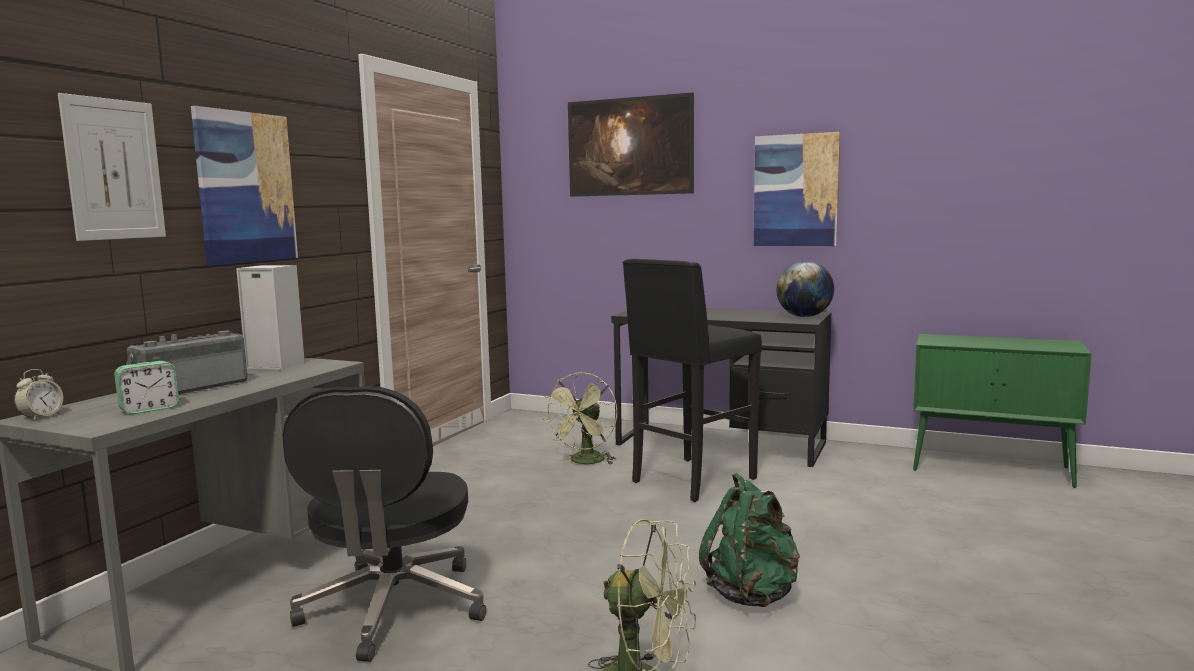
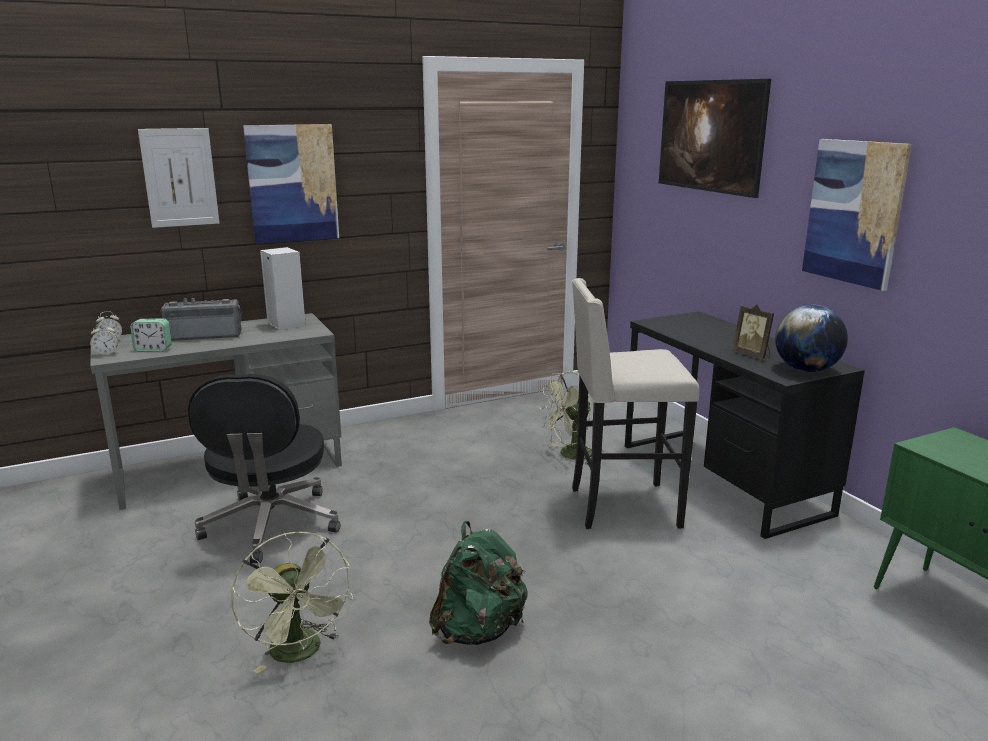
camera: 40 degrees right, 10 degrees up
(81, 426) = (106, 354): none -> alarm clock
(393, 609) = (271, 525): black office chair -> black office chair turned 45 degrees counterclockwise
(691, 481) = (621, 507): black stool -> beige stool
(751, 316) = (752, 355): none -> picture frame

